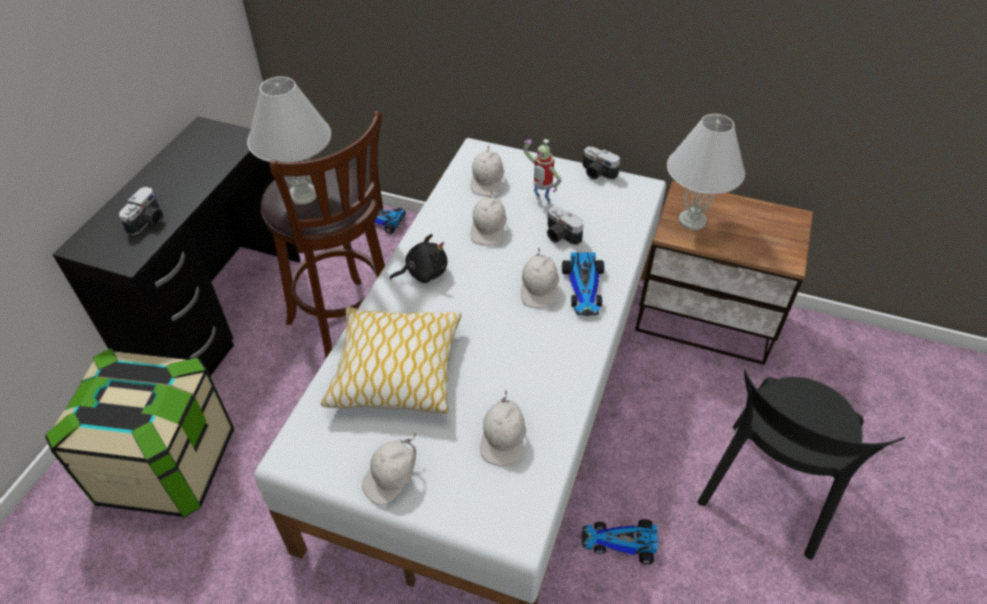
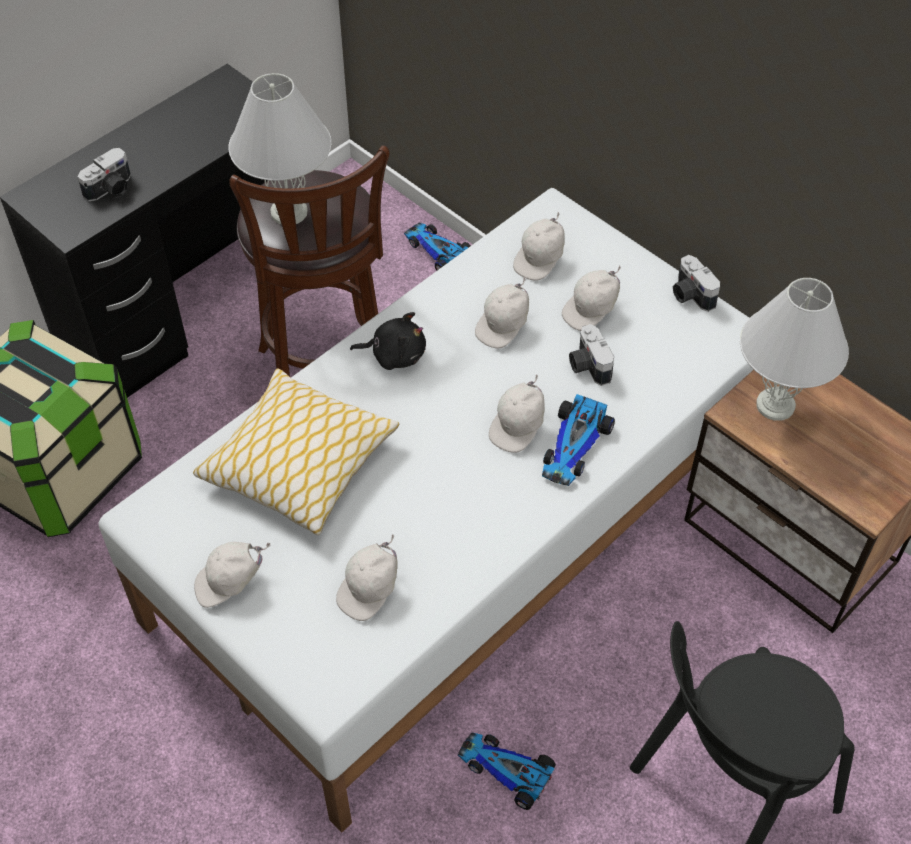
camera: 25 degrees right, 5 degrees up
(541, 202) = (592, 310): toy robot -> white cap

